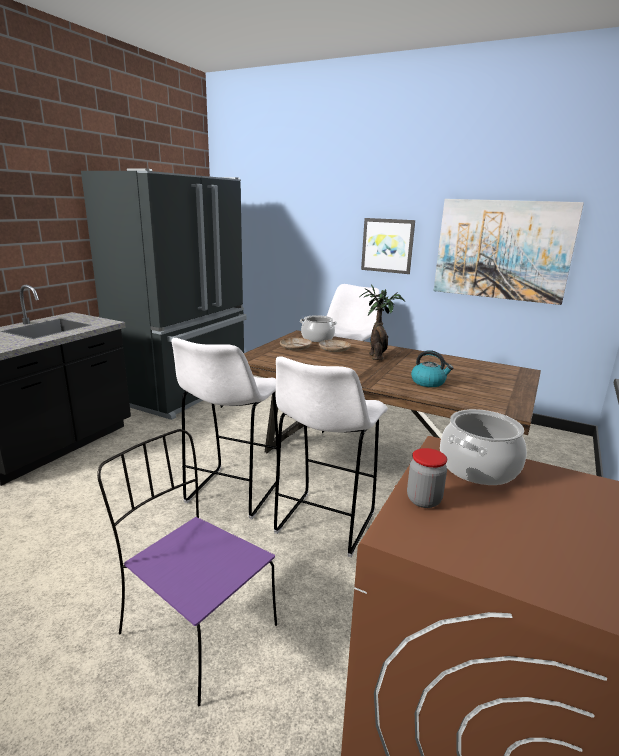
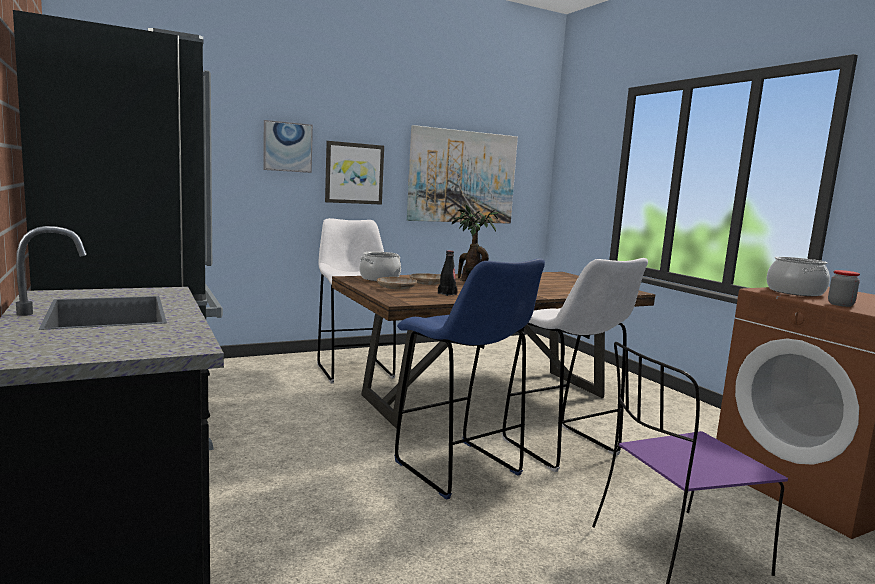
camera: 55 degrees left, 10 degrees down
(231, 494) = (459, 470): white stool -> blue stool
(306, 361) = (447, 294): none -> black bottle
(336, 224) = (287, 147): none -> picture
(428, 382) = (555, 288): kettle -> none

